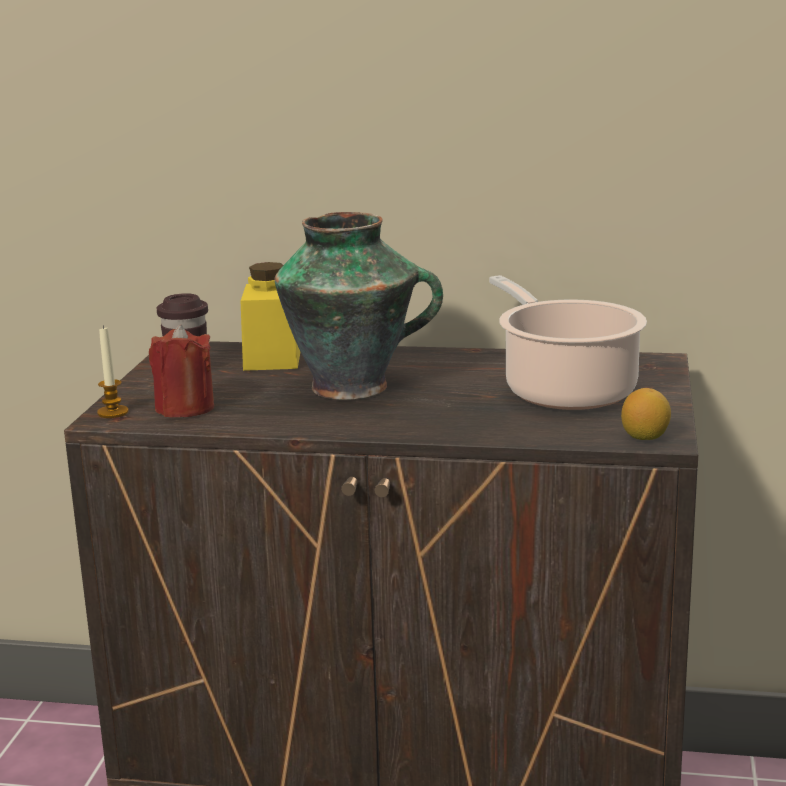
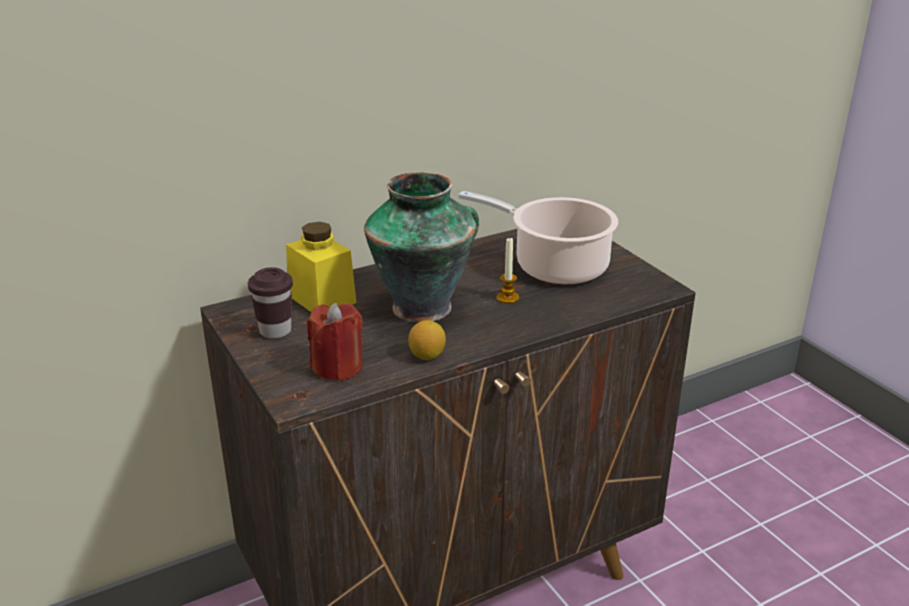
camera: 40 degrees left, 10 degrees up
(113, 412) = (289, 392): candle -> candle (507, 298)
(645, 437) = (654, 289): lemon -> lemon (427, 356)

